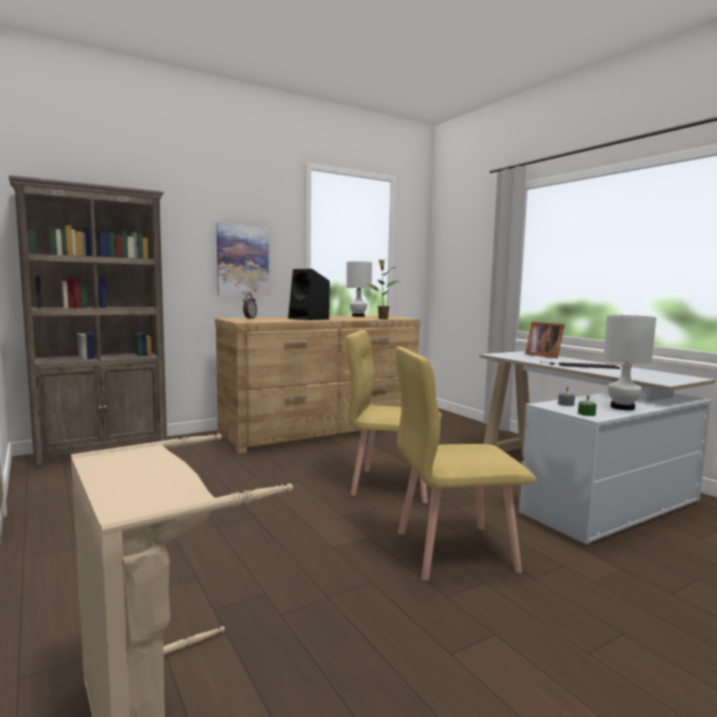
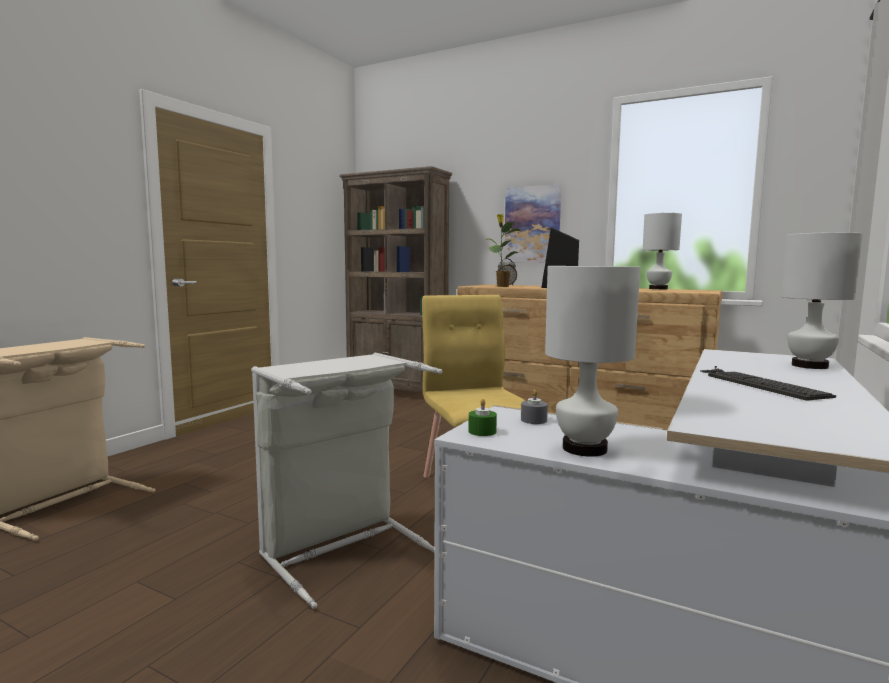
camera: 60 degrees right, 0 degrees up
(382, 318) = (655, 291): potted plant -> potted plant (502, 286)
(453, 550) = (341, 548): yellow chair -> grey laundry basket
(543, 355) = (810, 366): picture frame -> white table lamp

